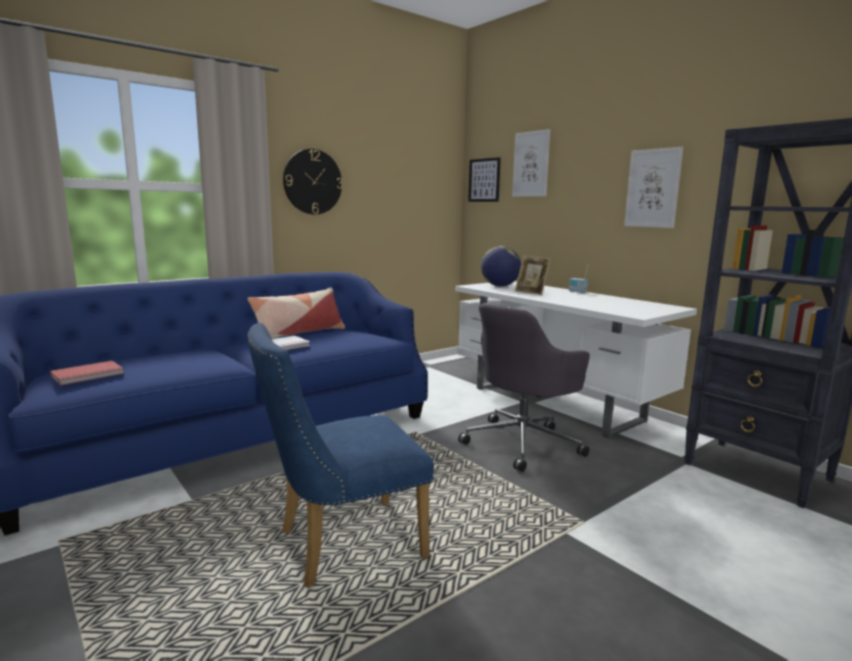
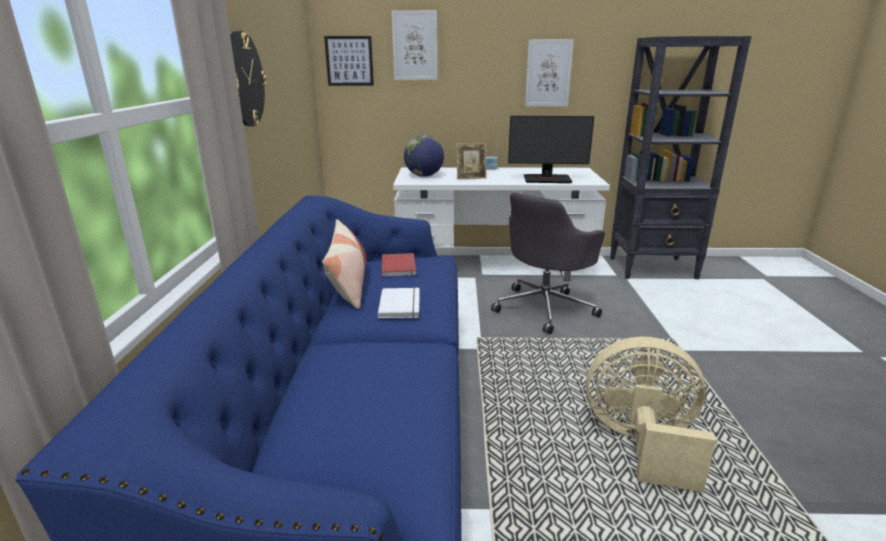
camera: 50 degrees left, 10 degrees up
(88, 375) = (368, 449): red book -> red book (400, 266)
(340, 545) = (641, 443): blue chair -> beige fan
(523, 443) = (545, 308): grey office chair -> grey office chair turned 45 degrees clockwise
(596, 305) = (547, 179): none -> monitor

